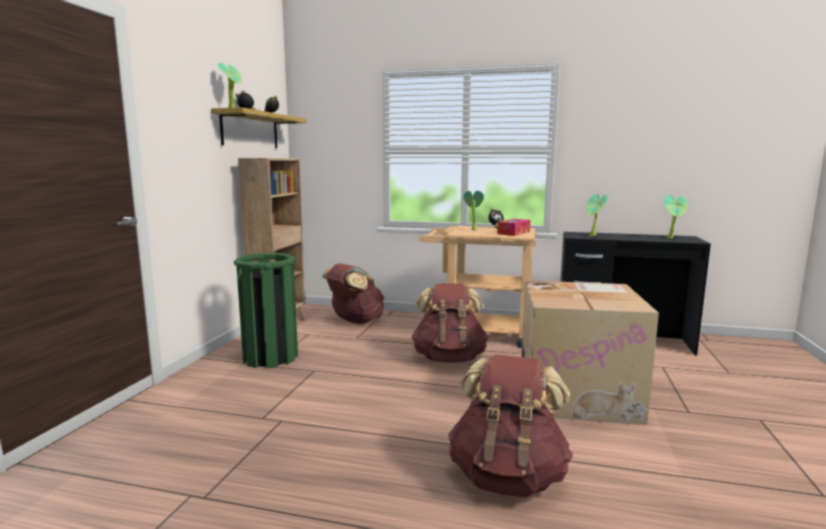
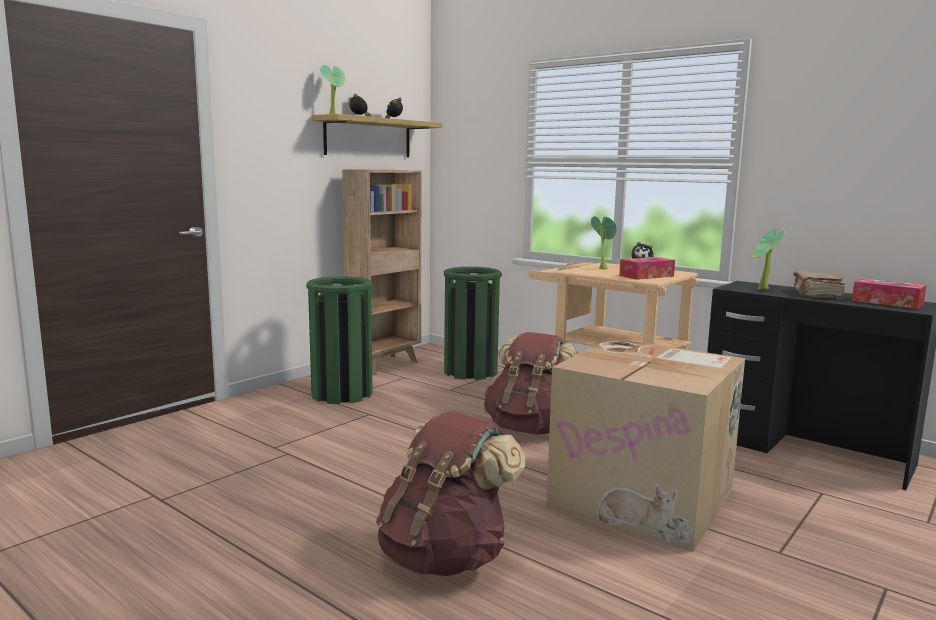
camera: 25 degrees right, 0 degrees up
(355, 321) = (470, 372): brown backpack -> green trash can
(627, 236) = (816, 294): none -> brown book
(672, 238) = (887, 302): potted plant -> tissue box

